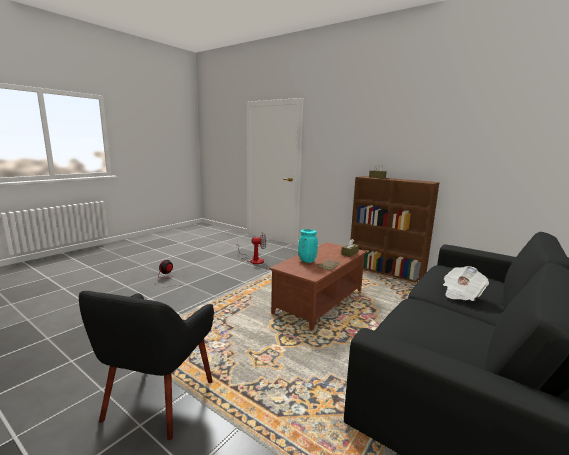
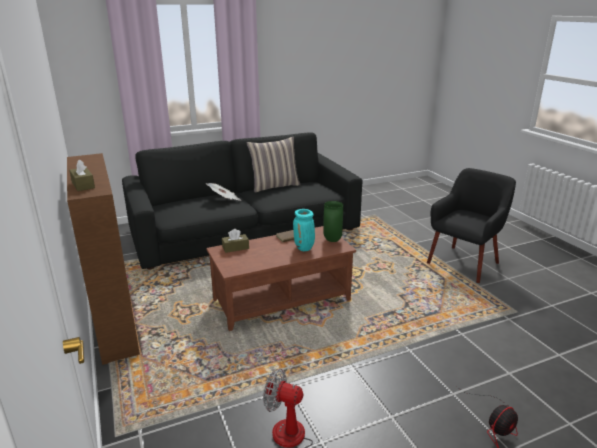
camera: 150 degrees left, 10 degrees up
(294, 270) = (333, 240): none -> green vase
(485, 342) = (274, 186): none -> pillow

